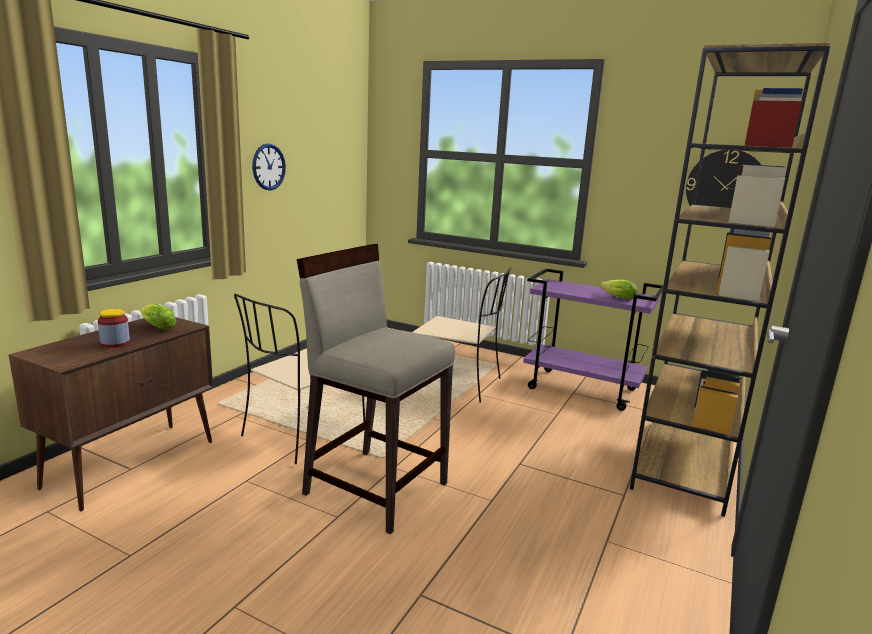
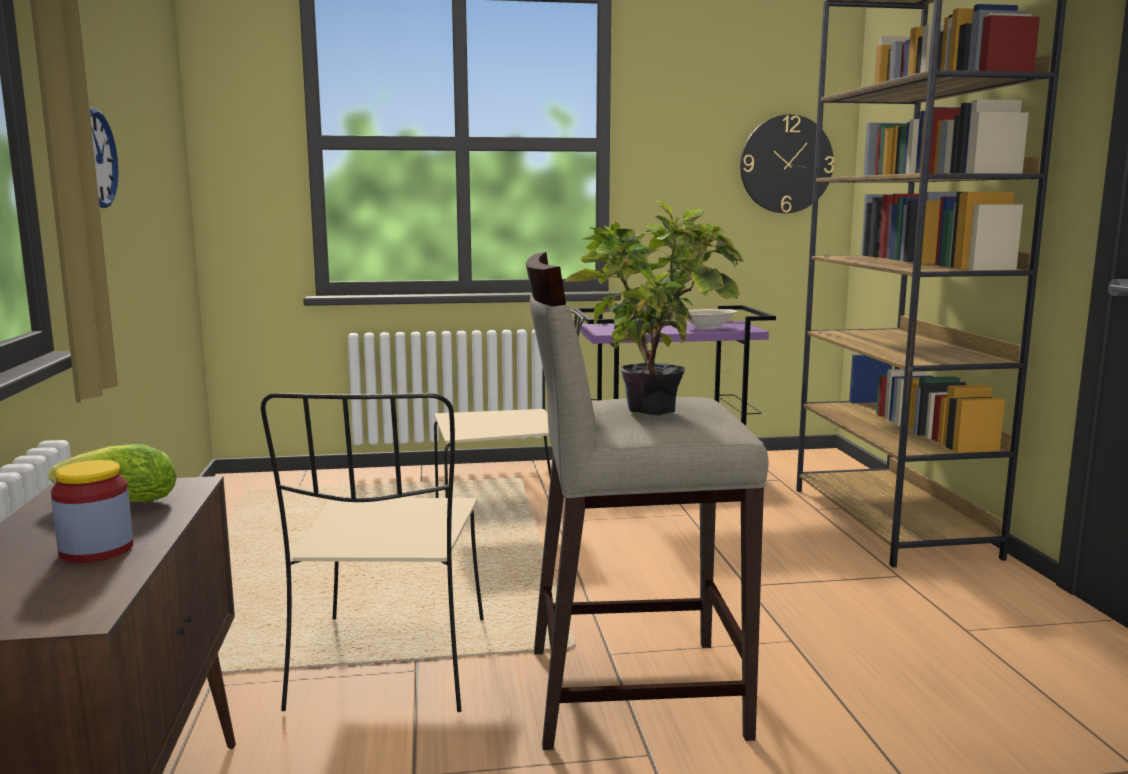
camera: 35 degrees left, 5 degrees down
(389, 341) = (656, 409): none -> potted plant
(616, 297) = (708, 328): lettuce -> beige bowl

